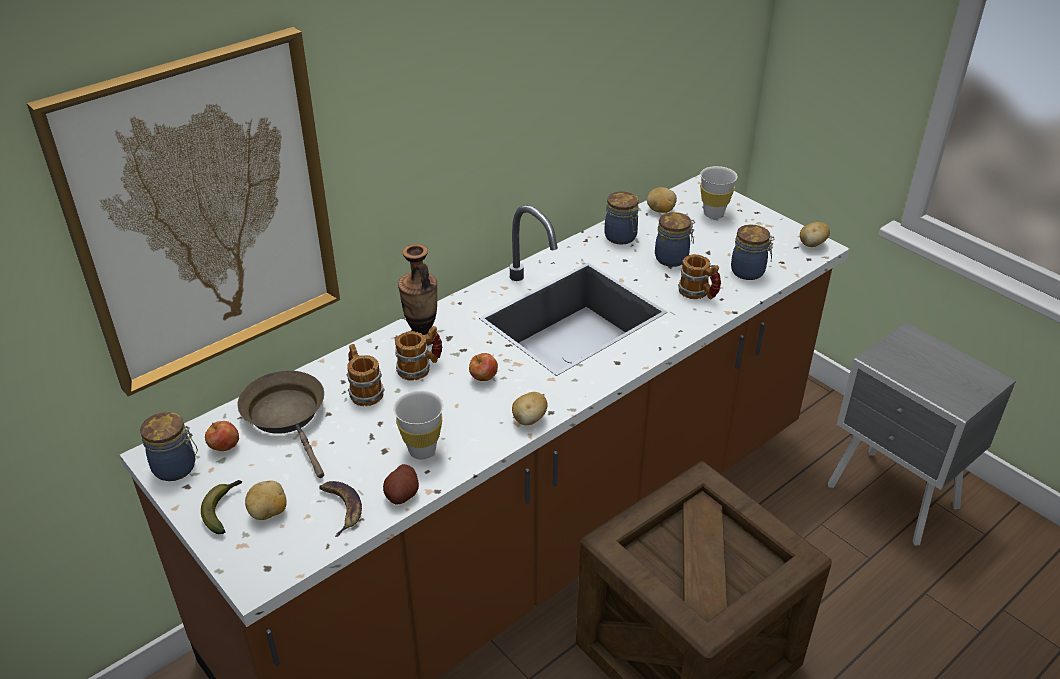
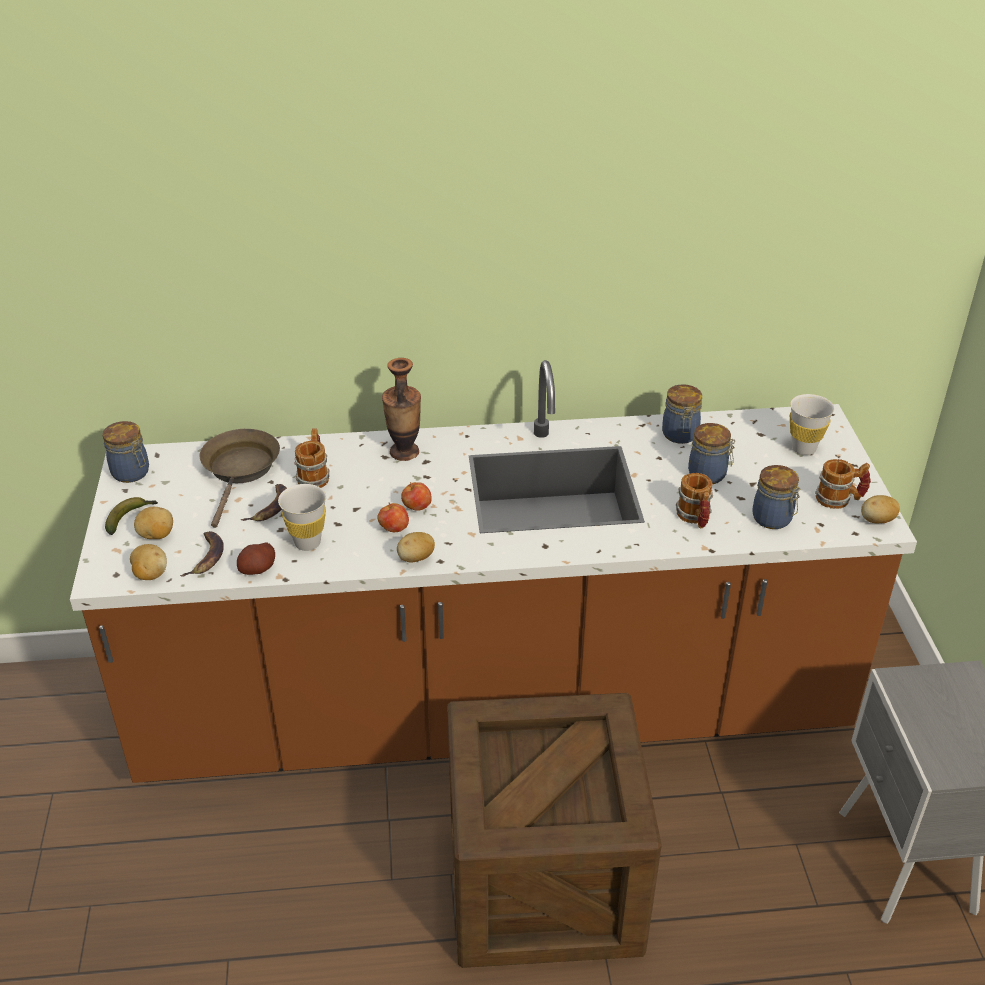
camera: 35 degrees right, 0 degrees up
(204, 213) = (209, 266): picture -> none
(224, 447) = (176, 473): apple -> apple (394, 529)
(353, 436) = (270, 507): none -> banana
(420, 368) = (376, 476): mug -> mug (839, 499)
(660, 210) = (750, 425): potato -> potato (150, 574)

